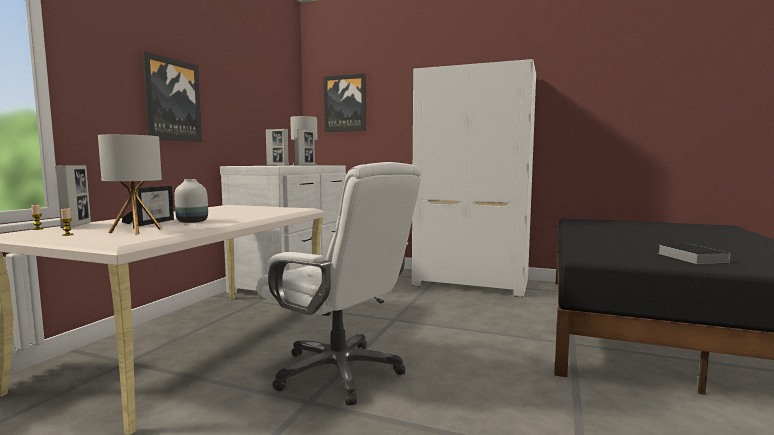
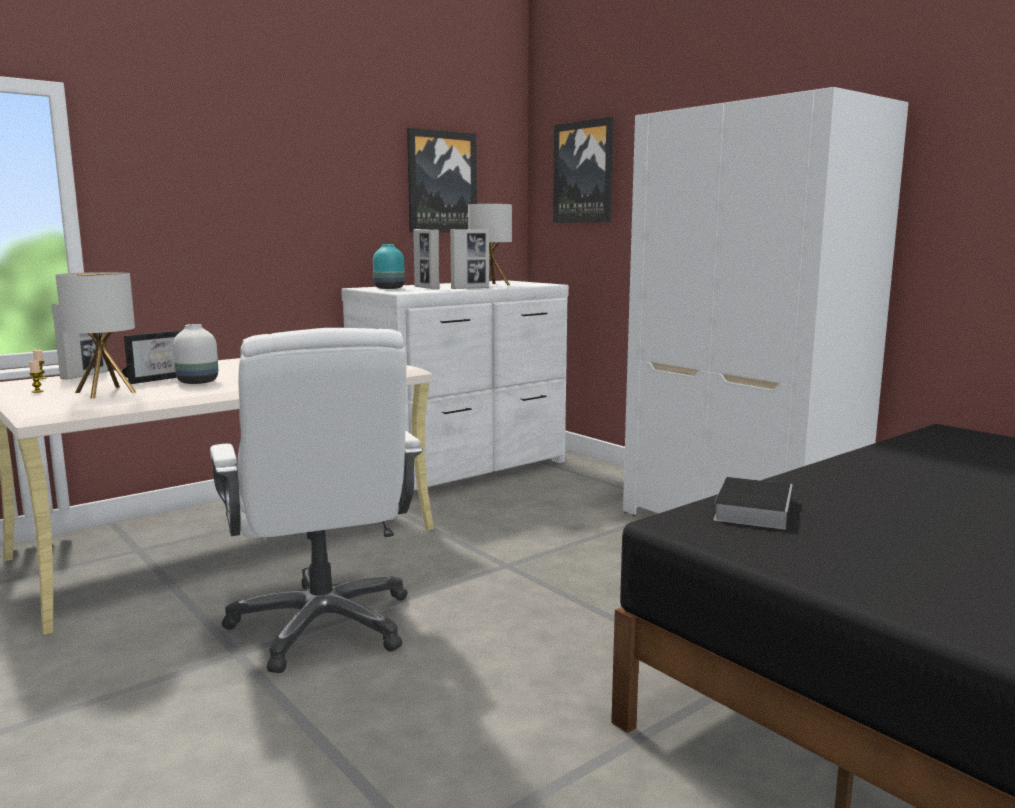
camera: 30 degrees right, 5 degrees up
(172, 100) = (260, 197): picture -> picture (441, 182)
(255, 165) = (388, 288): none -> turquoise vase
(689, 257) = (908, 563): book -> book (753, 508)

